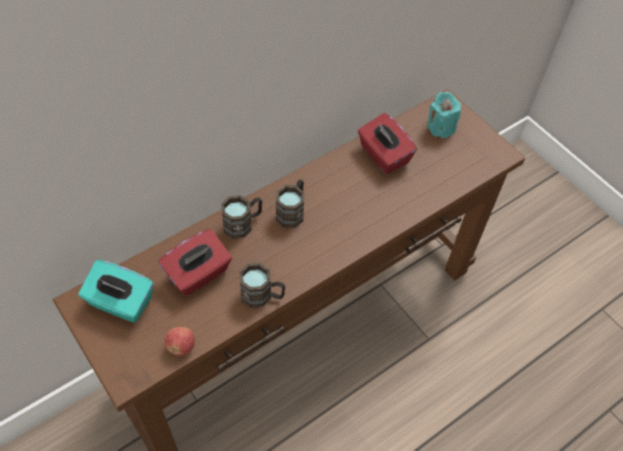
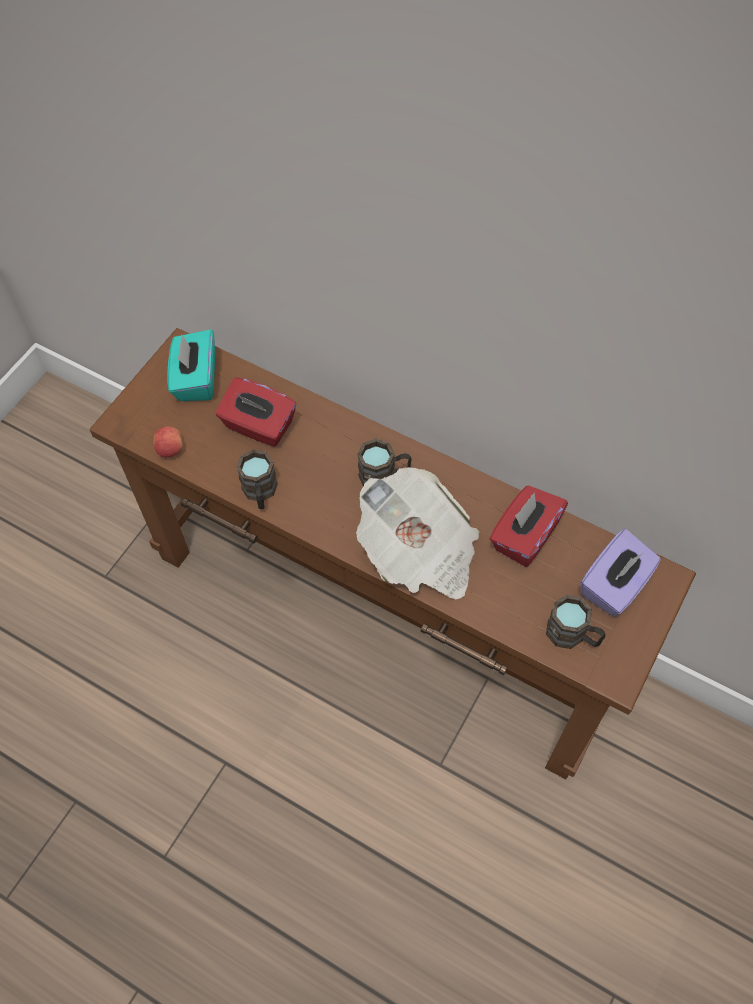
camera: 70 degrees right, 5 degrees up
(243, 223) = (342, 437): brown mug -> brown mug (573, 635)
(366, 216) = (419, 552): none -> newspaper
(440, 128) = (615, 586): turquoise candle -> purple tissue box

